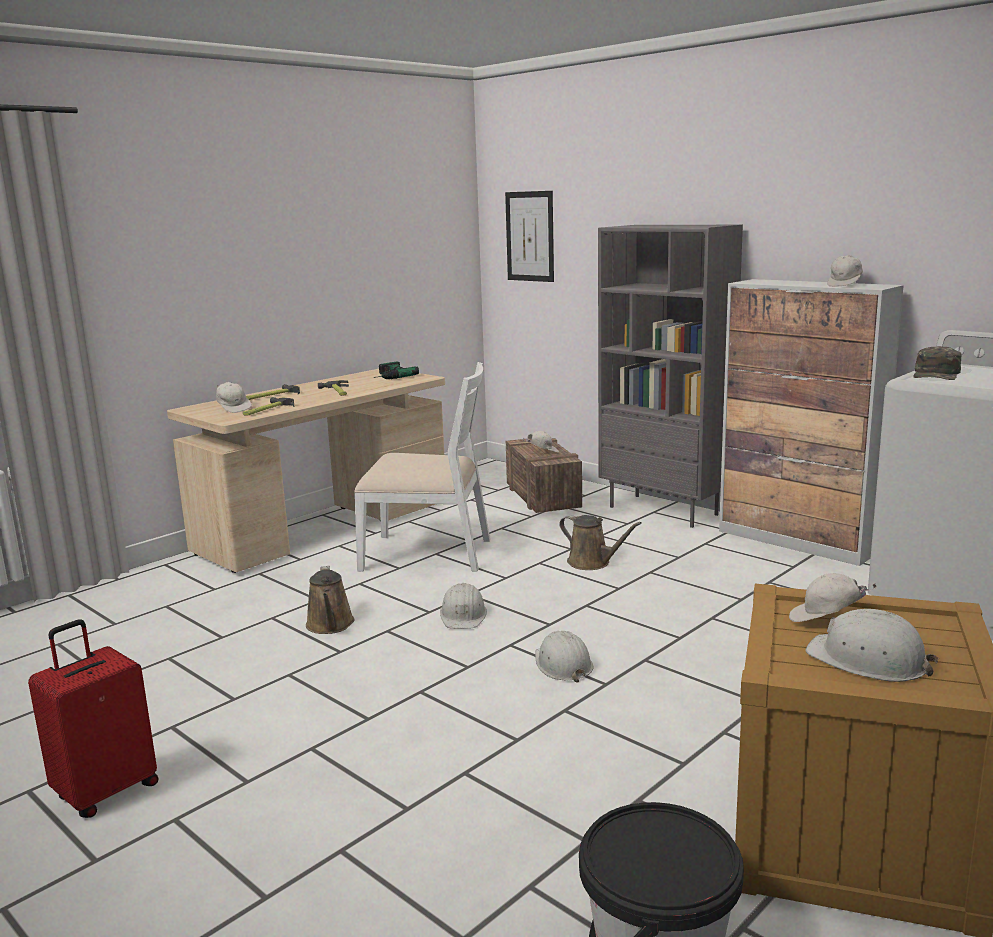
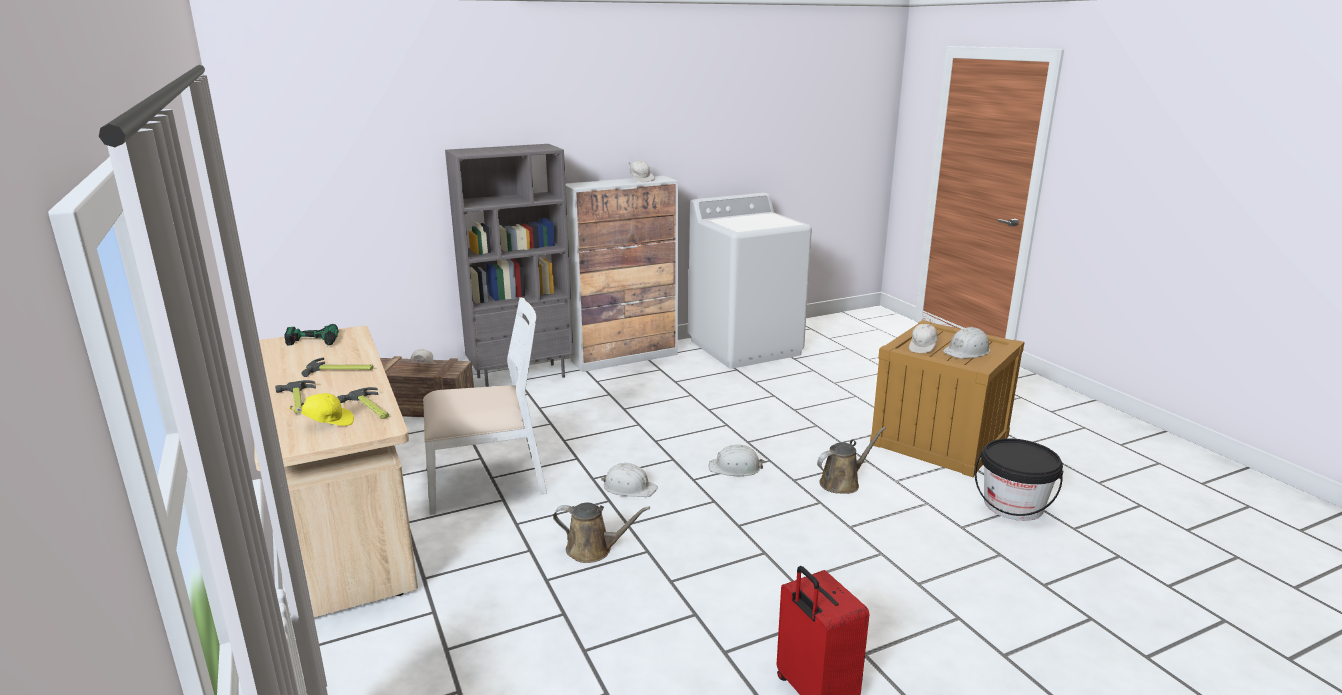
camera: 70 degrees left, 5 degrees up
(233, 408) = (328, 423): white cap -> yellow cap
(428, 553) = (487, 481): white chair -> white chair turned 45 degrees clockwise
(530, 236) = (310, 169): picture -> none
(592, 563) = (587, 422): brown watering can -> brown watering can (842, 483)
(937, 374) = (734, 225): green cap -> none

